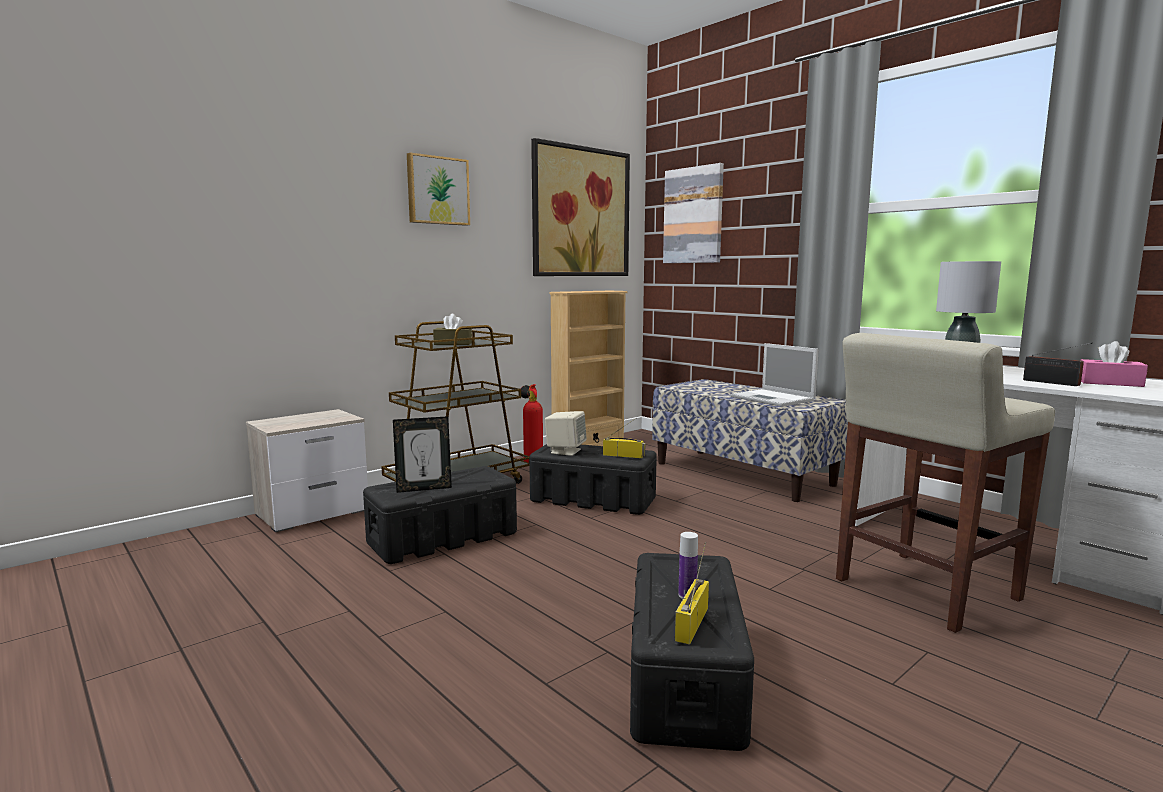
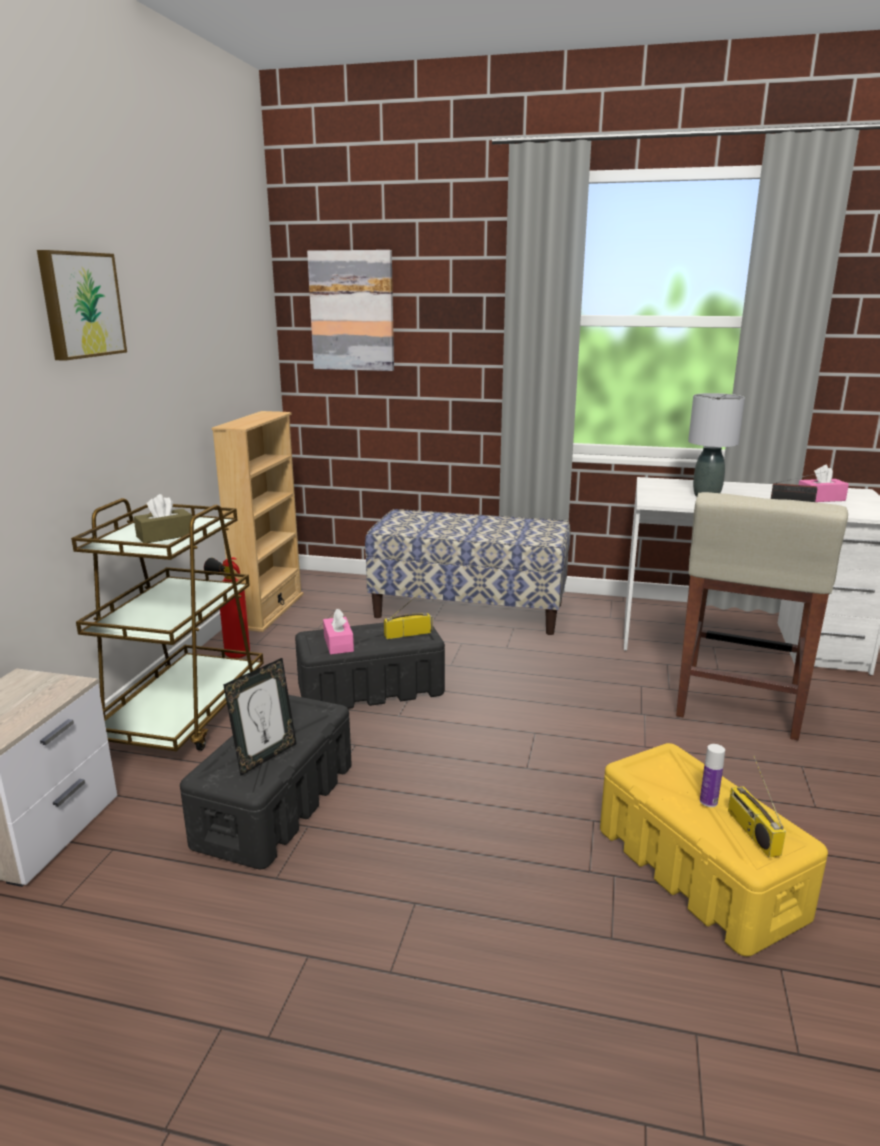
camera: 35 degrees left, 10 degrees up
(565, 451) = (338, 644): beige speaker -> pink tissue box
(580, 212) = (223, 311): picture -> none
(685, 678) = (699, 873): black storage box -> yellow storage box
(773, 399) = (509, 532): laptop -> none

